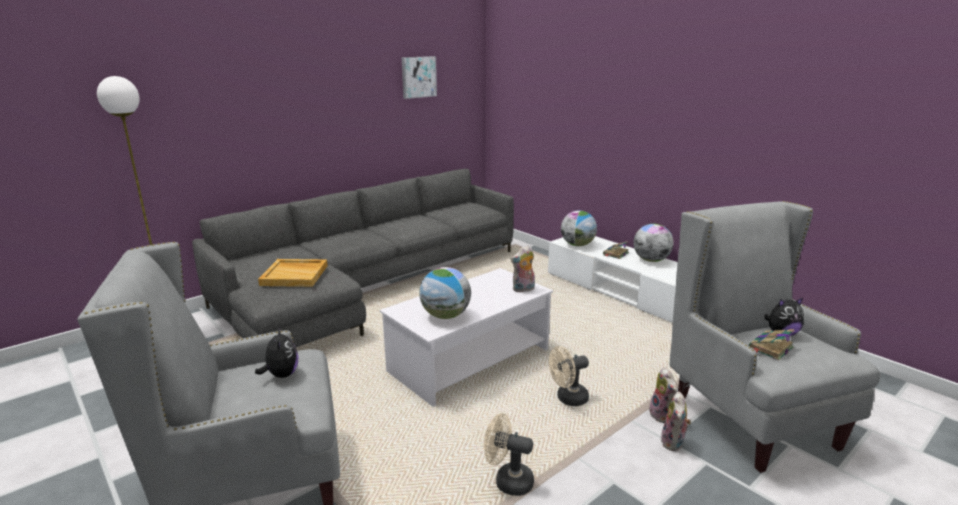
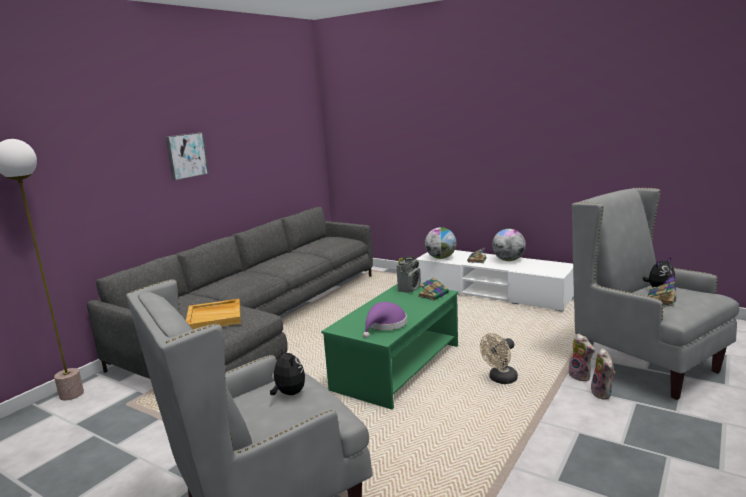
camera: 15 degrees left, 5 degrees down
(418, 77) = (271, 126): picture -> picture (186, 155)
(445, 316) = (385, 325): globe -> purple hat
(470, 360) = (398, 366): white coffee table -> green coffee table
(503, 278) = (409, 289): none -> radio
(508, 481) = (496, 451): beige fan -> none
(523, 289) = (433, 294): plush toy -> book

